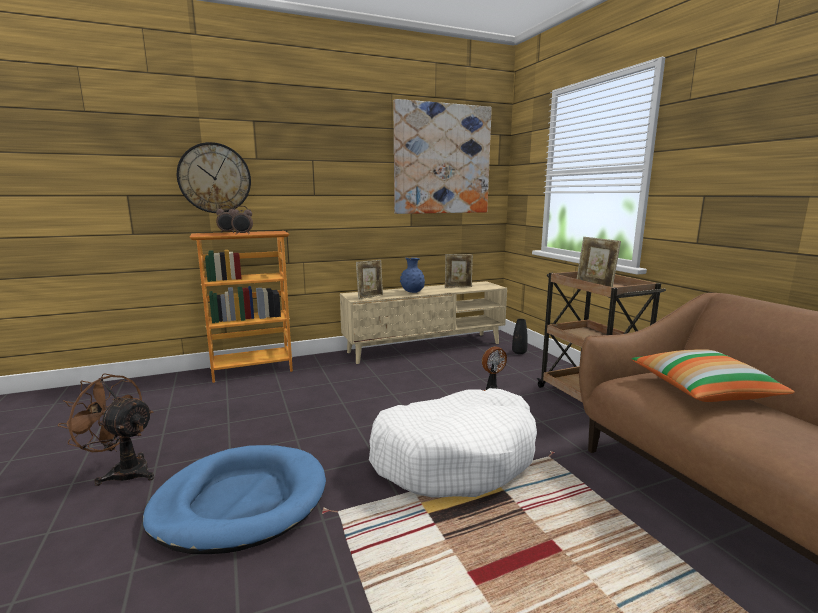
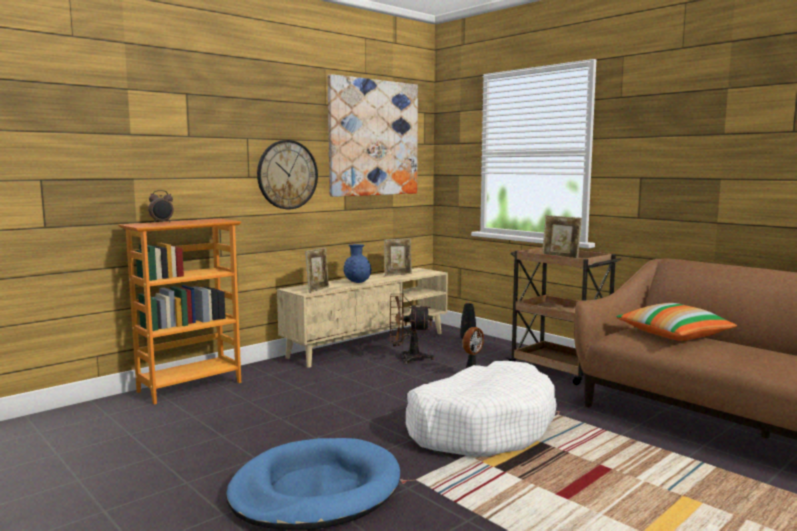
camera: 20 degrees left, 5 degrees down
(123, 471) = (153, 491): brown fan -> brown fan (407, 359)
(214, 178) = (143, 159): wall clock -> wall clock (287, 174)
(243, 234) = (189, 223): alarm clock -> none

